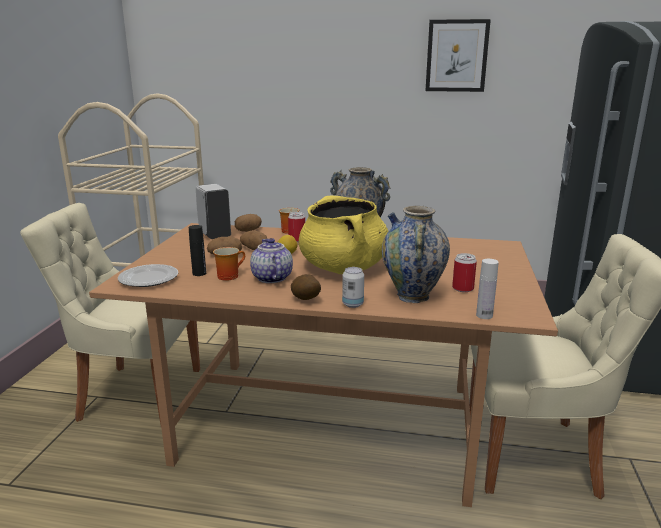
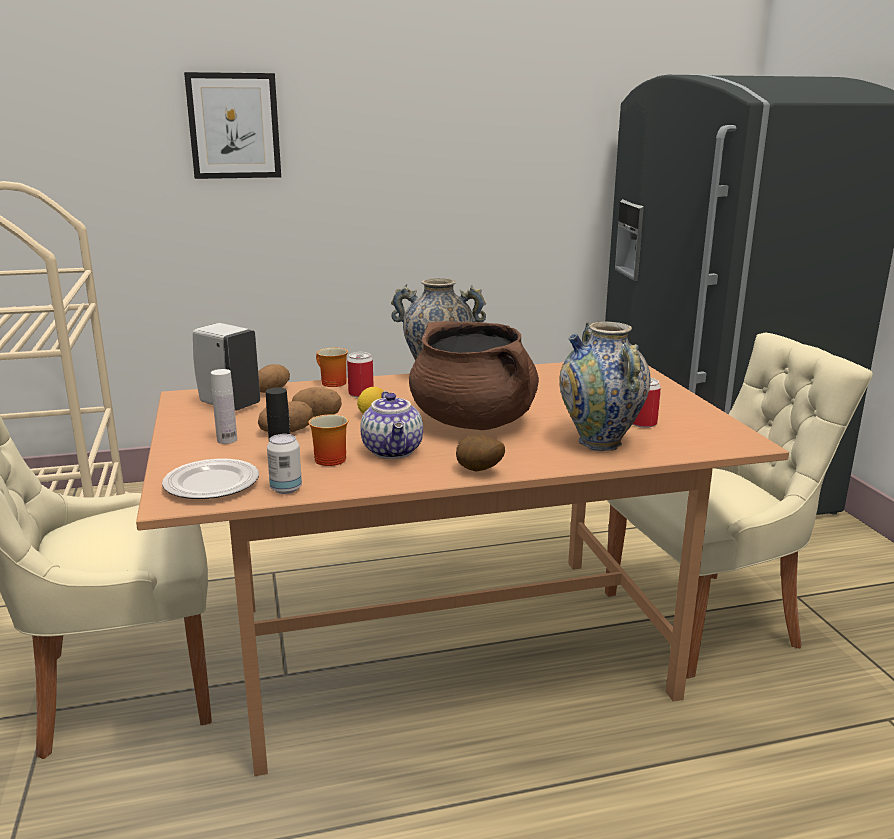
camera: 25 degrees left, 0 degrees up
(270, 278) = (394, 451): teapot -> teapot turned 150 degrees counterclockwise
(344, 268) = (473, 422): yellow cooking pot -> brown cooking pot
(353, 304) = (543, 465): can -> can (286, 489)
(456, 56) = (466, 115): picture -> picture (234, 126)
(484, 315) = (702, 450): white bottle -> white bottle (227, 440)

